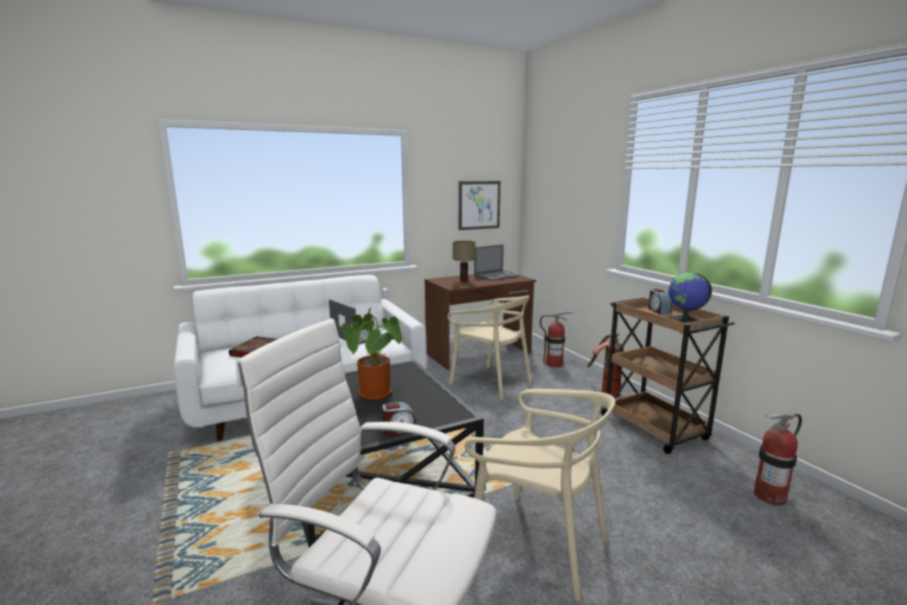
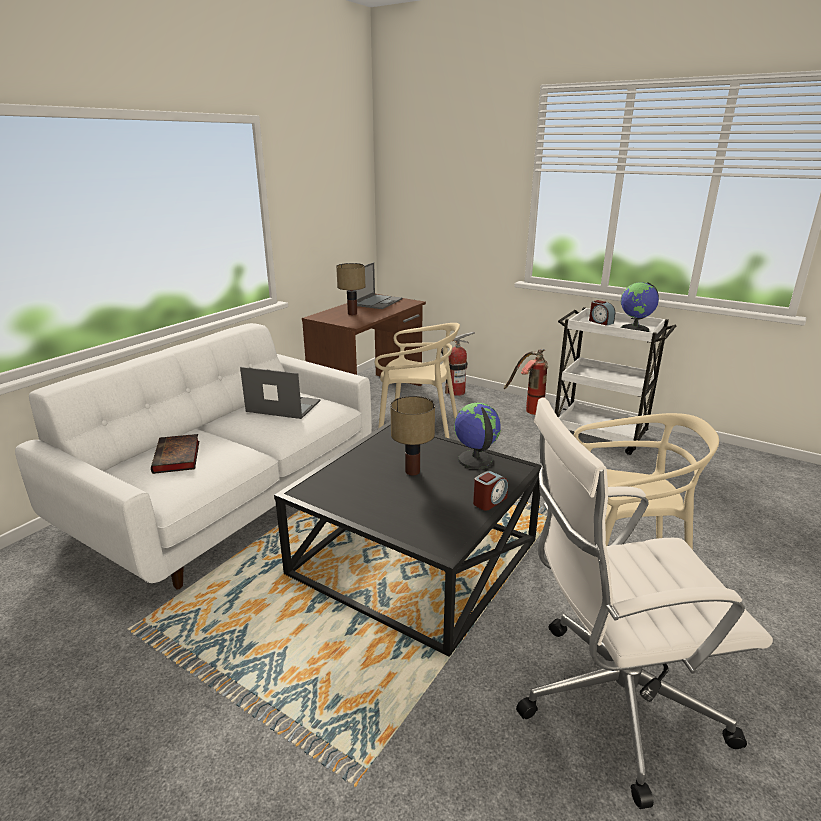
camera: 30 degrees left, 10 degrees up
(377, 395) = (412, 472): potted plant -> table lamp
(434, 400) = (475, 460): none -> globe
(479, 205) = (339, 214): picture -> none
(654, 428) = (599, 434): brown cart -> white cart
(769, 496) = (720, 467): fire extinguisher -> none

